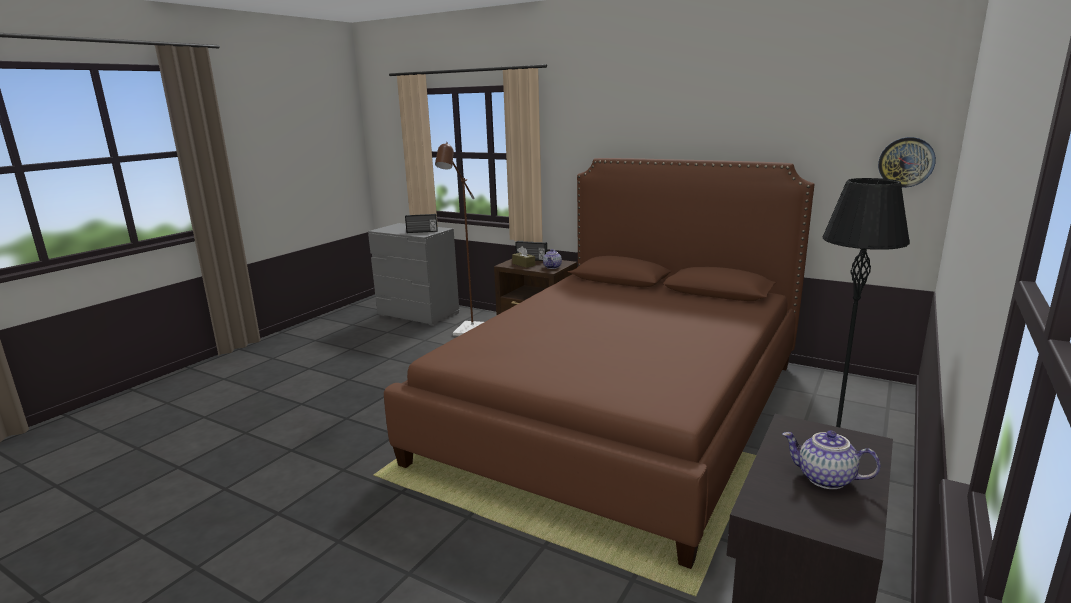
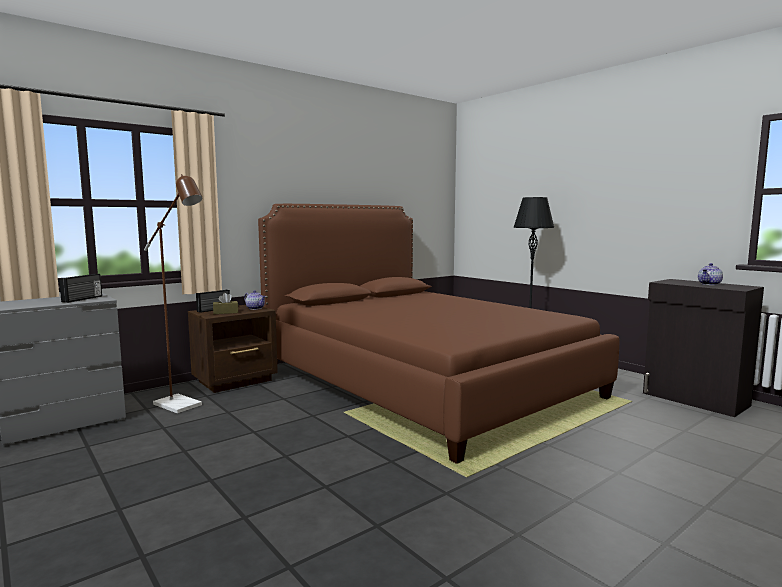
camera: 70 degrees left, 10 degrees down
(906, 162) = (439, 206): wall clock -> none

